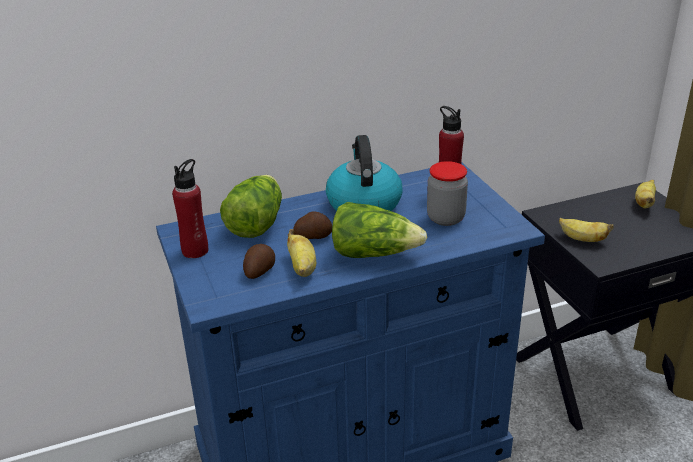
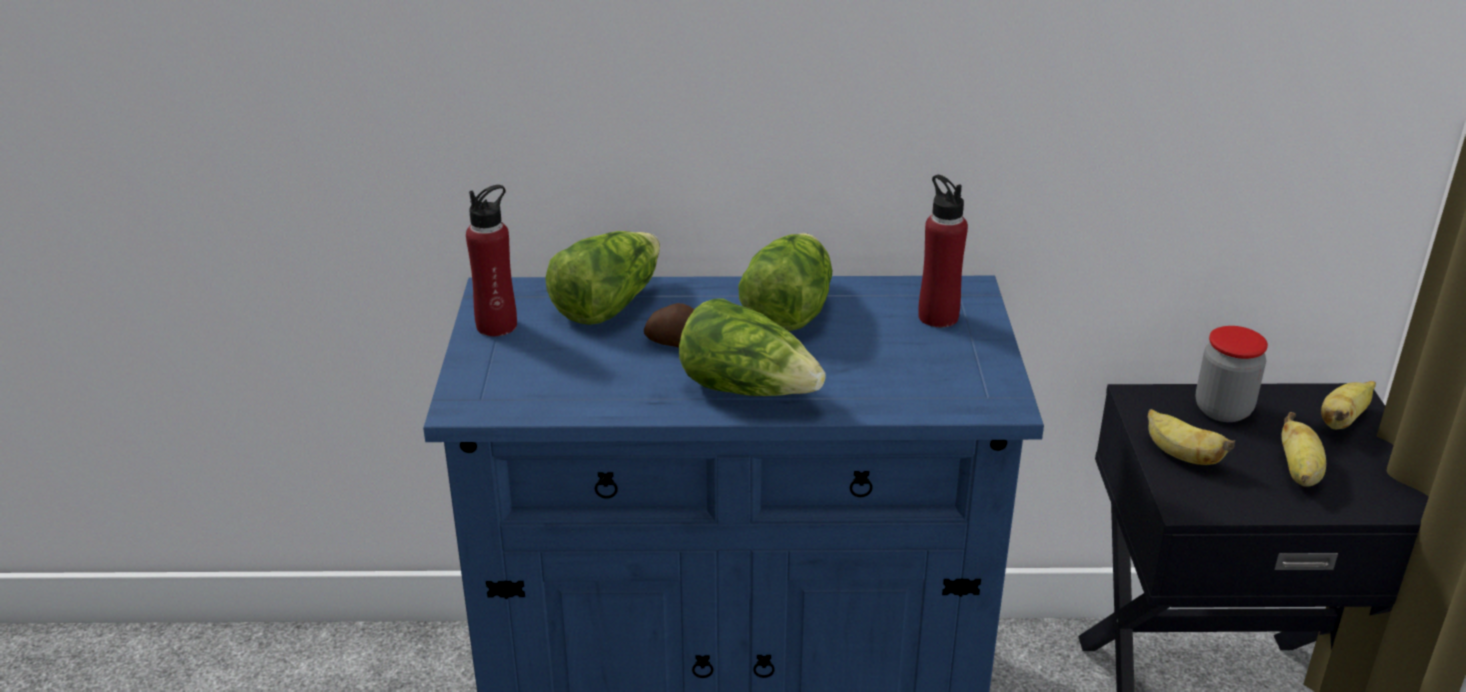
camera: 20 degrees right, 0 degrees up
(259, 270) = (564, 375): potato -> none
(302, 268) = (628, 386): banana -> banana (1299, 472)
(363, 203) = (787, 309): kettle -> lettuce
(445, 218) = (899, 361): jar -> jar (1223, 410)

